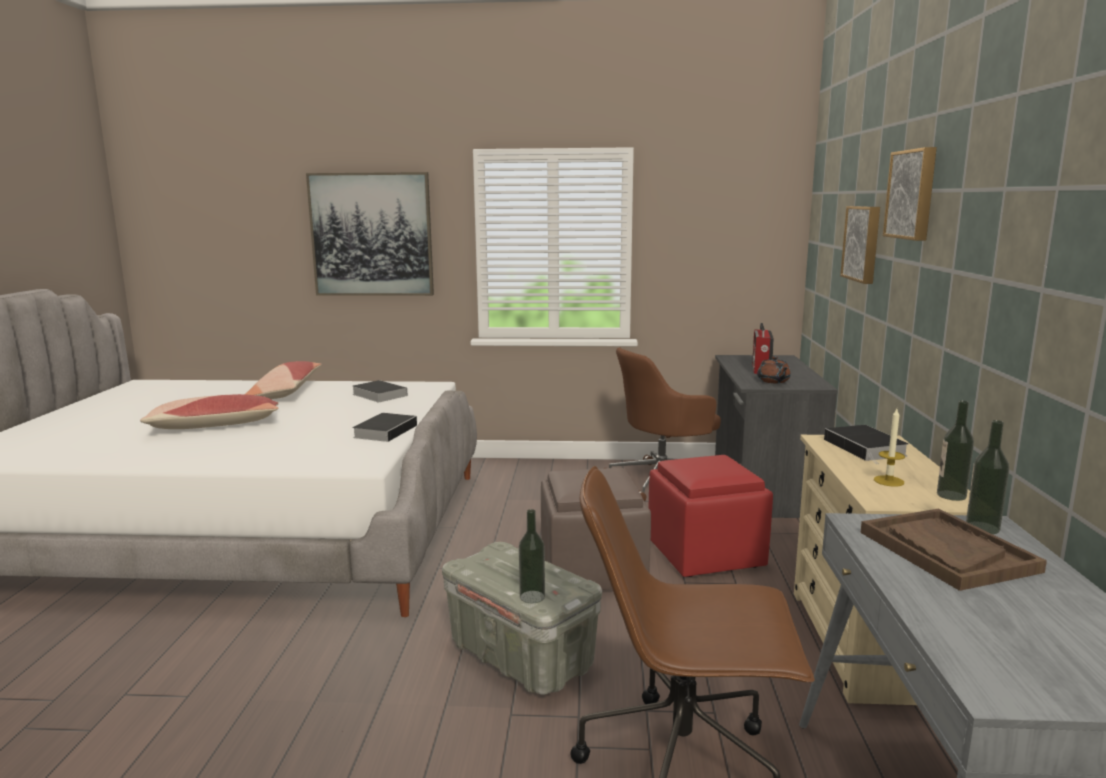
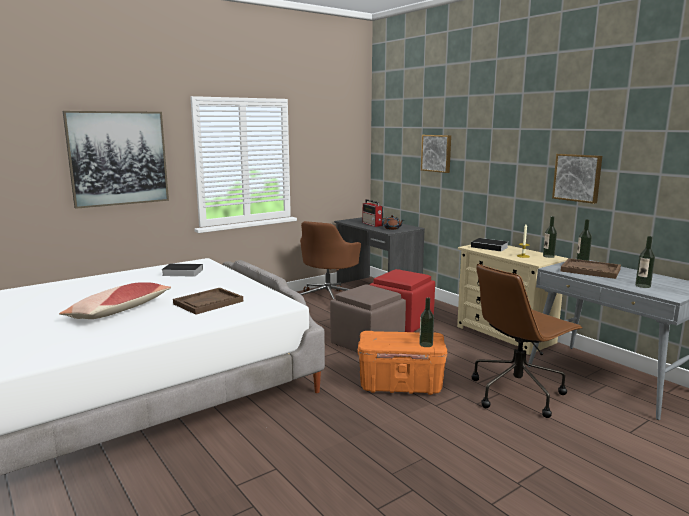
camera: 40 degrees left, 0 degrees up
(285, 392) = (105, 283): pillow -> none
(303, 439) = (208, 302): none -> brown tray
(386, 431) = (247, 288): book -> none
(519, 656) = (400, 385): grey storage box -> orange storage box
(913, 194) = (481, 130): picture -> picture (577, 177)
(988, 633) = (642, 286): none -> bottle

